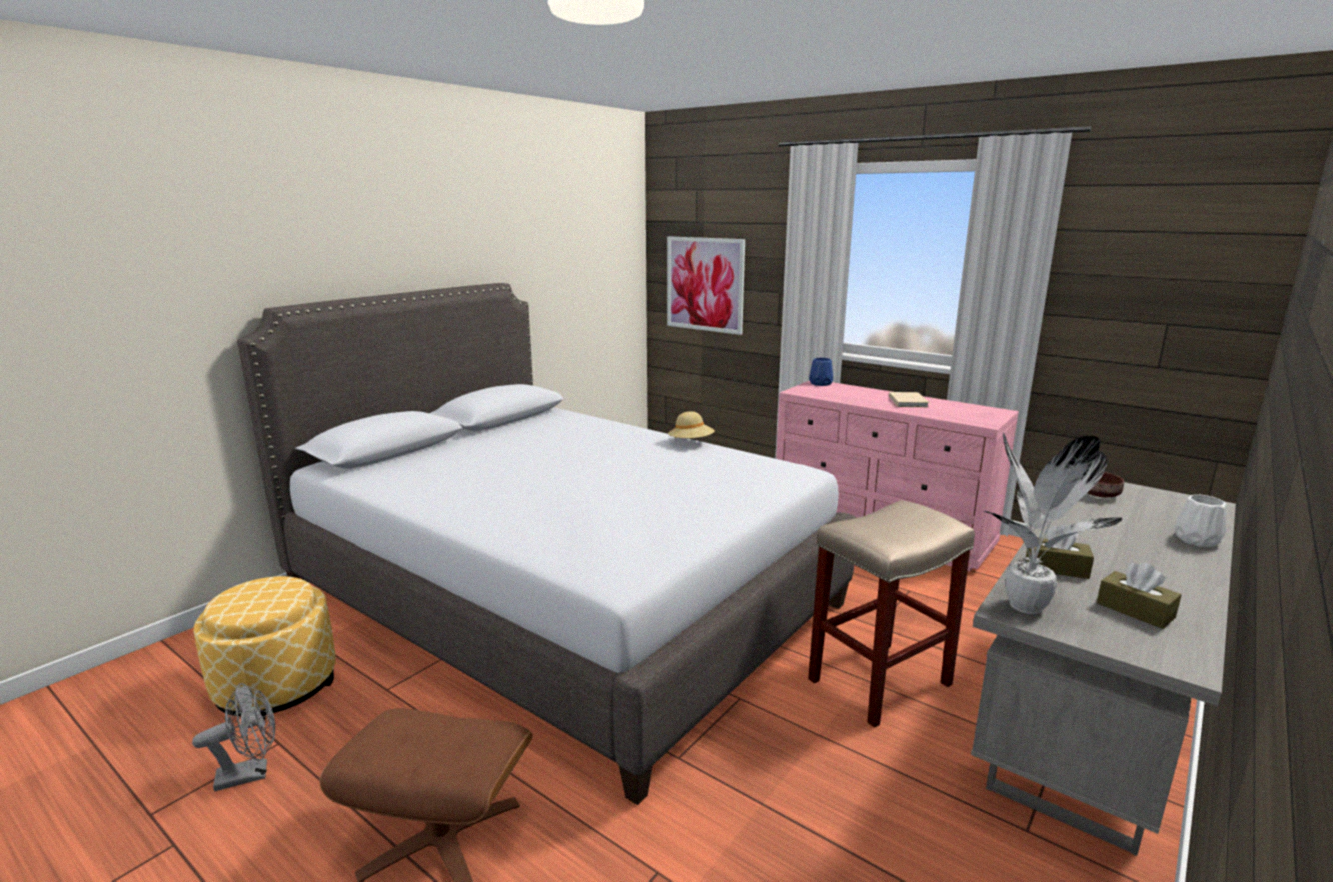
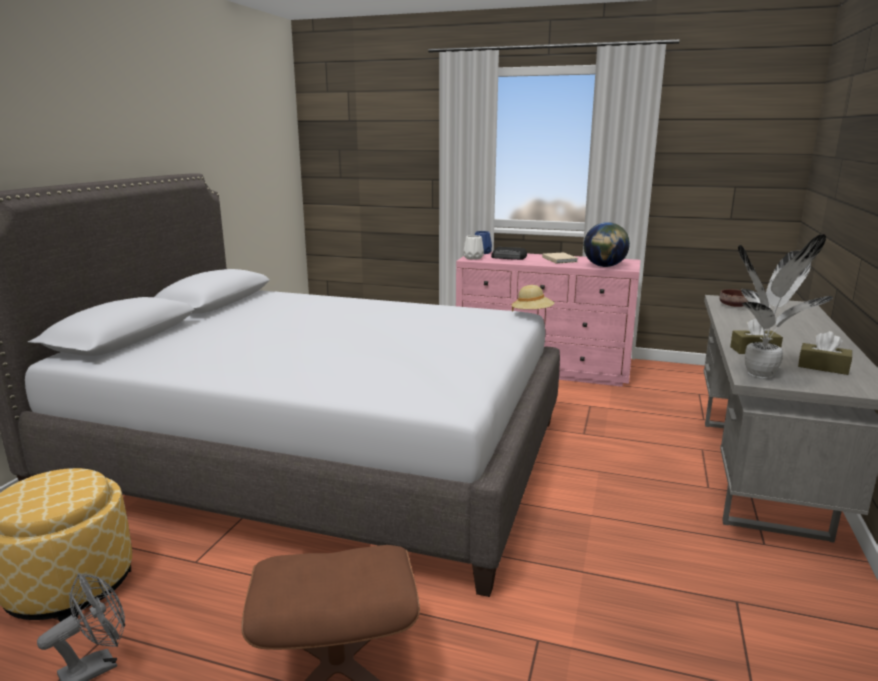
camera: 20 degrees left, 0 degrees up
(691, 443) = (410, 304): beige hat -> beige hat (532, 314)
(705, 284) = (361, 176): picture -> none
(847, 393) = (509, 257): none -> radio
(880, 681) = (610, 470): beige stool -> none
(957, 417) = (604, 266): none -> globe
(1195, 540) = (815, 324): white vase -> white vase (472, 258)

